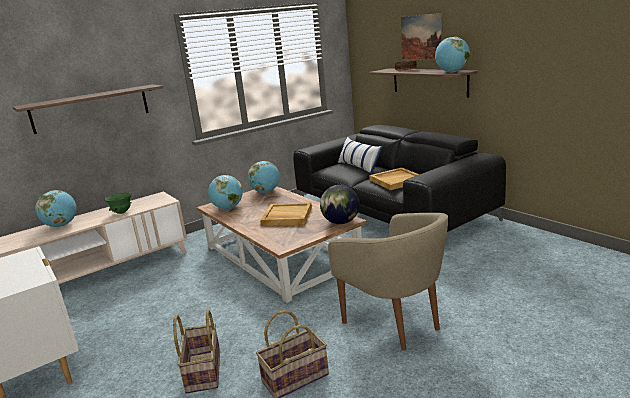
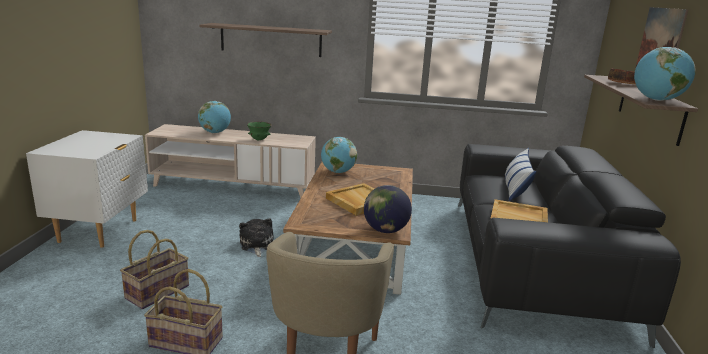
camera: 40 degrees right, 0 degrees up
(214, 298) = (256, 245): none -> plush toy
(266, 192) = (392, 173): globe -> none

